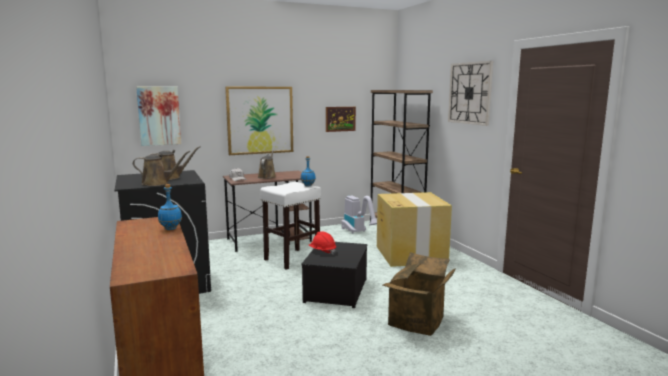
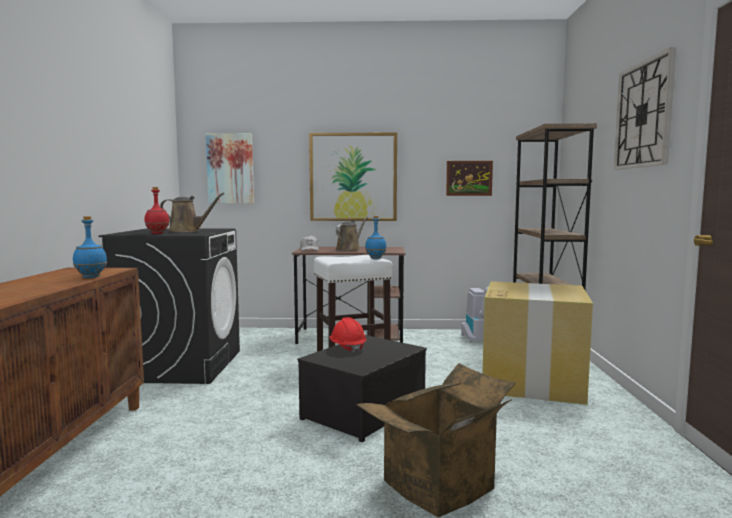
camera: 25 degrees right, 5 degrees down
(158, 183) = (157, 233): brown watering can -> red bottle

